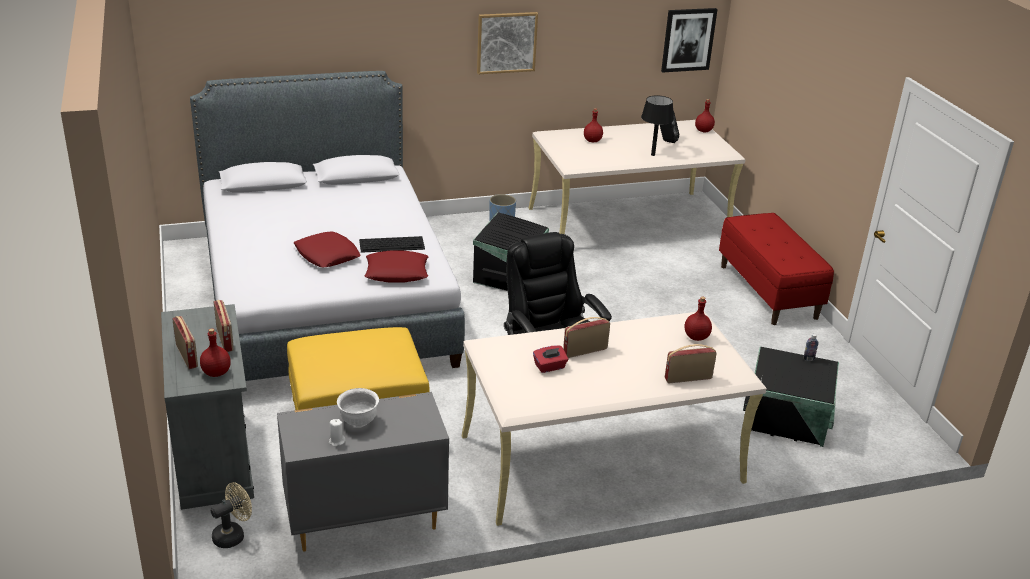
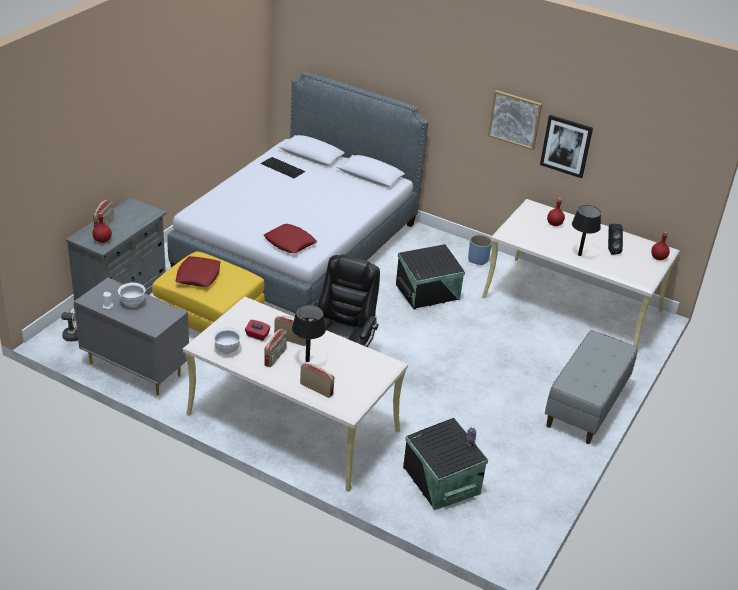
camera: 45 degrees right, 5 degrees up
(225, 339) = (132, 227): radio -> radio (275, 357)
(327, 255) = (271, 213): red pillow -> red pillow (198, 276)
(392, 244) = (316, 225): keyboard -> keyboard (283, 167)
(549, 398) = (227, 350): none -> white bowl
(633, 359) = (307, 360): none -> black table lamp
(688, 39) = (675, 174): picture -> picture (566, 146)
(696, 337) = (367, 373): red bottle -> none
(768, 291) = (586, 405): red bench -> grey bench

